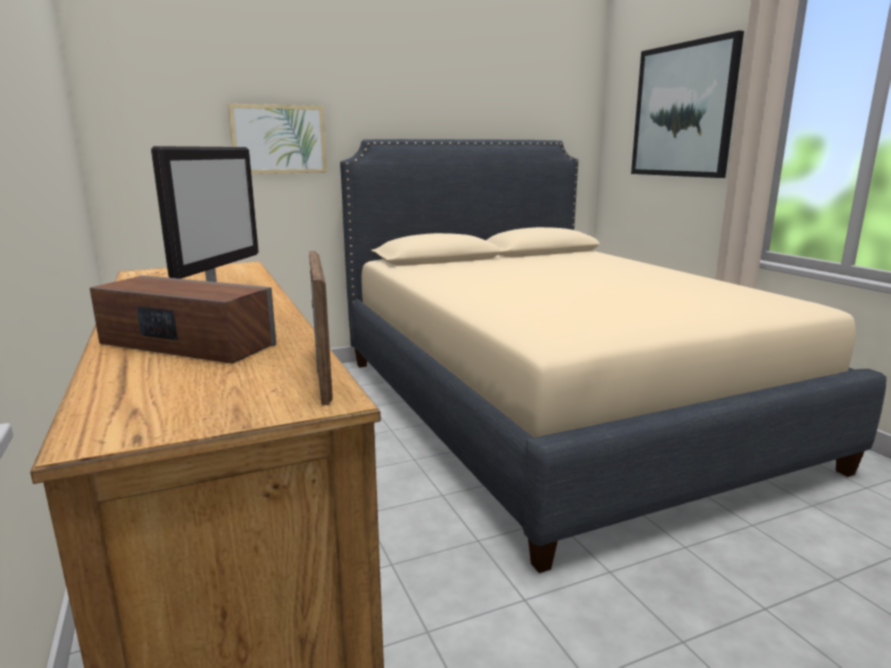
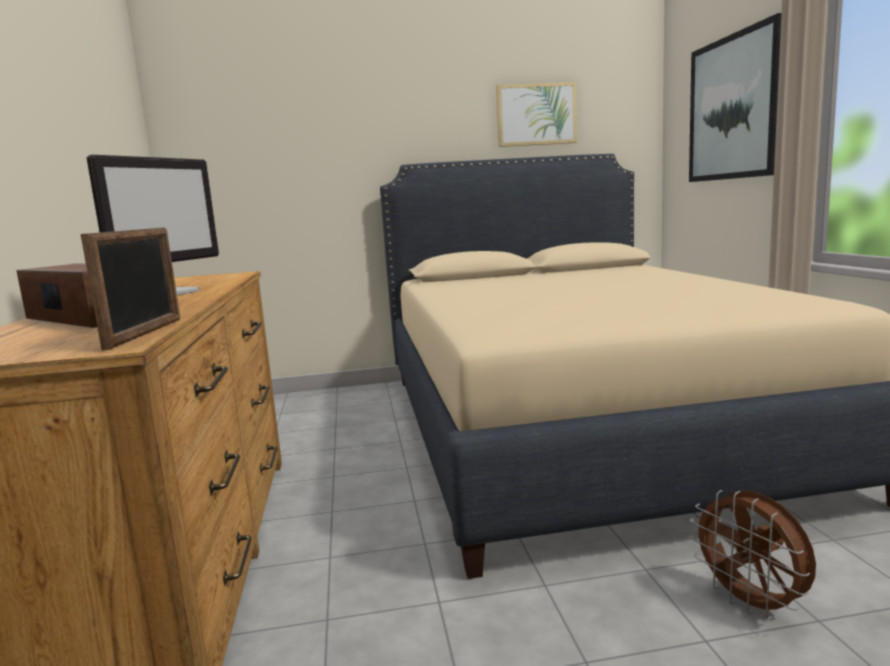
camera: 15 degrees right, 5 degrees down
(279, 139) = (324, 170): picture -> picture (536, 114)
(782, 570) = (751, 603): none -> brown fan

